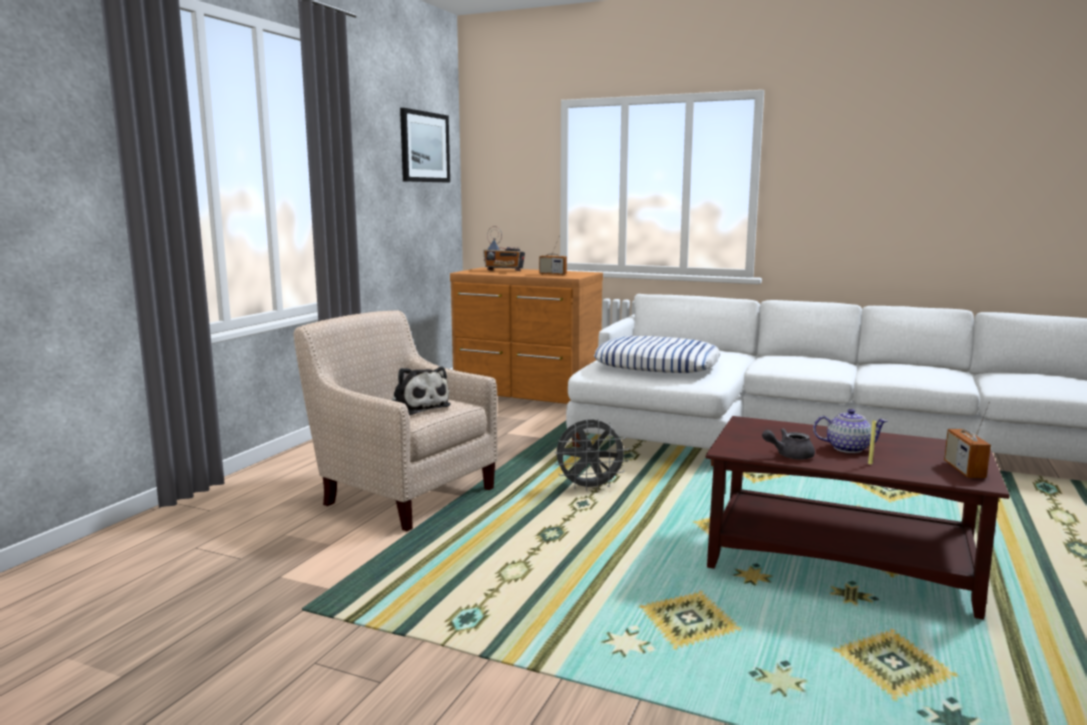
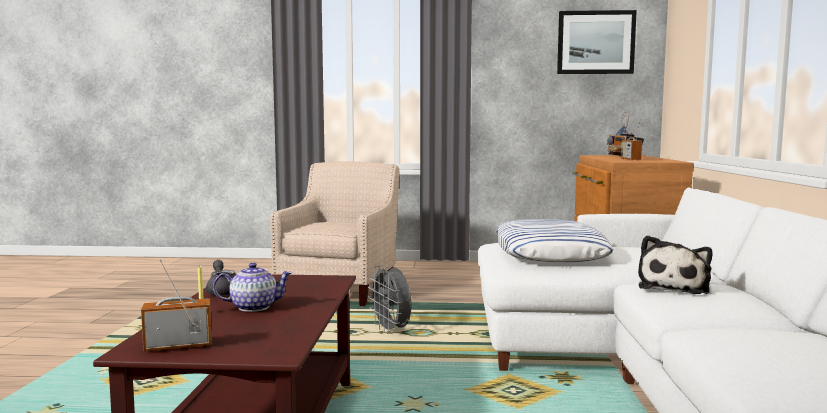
camera: 70 degrees right, 5 degrees down
(417, 407) = (326, 225): plush toy -> plush toy (674, 287)
(847, 448) = (253, 307): teapot -> teapot turned 90 degrees counterclockwise

